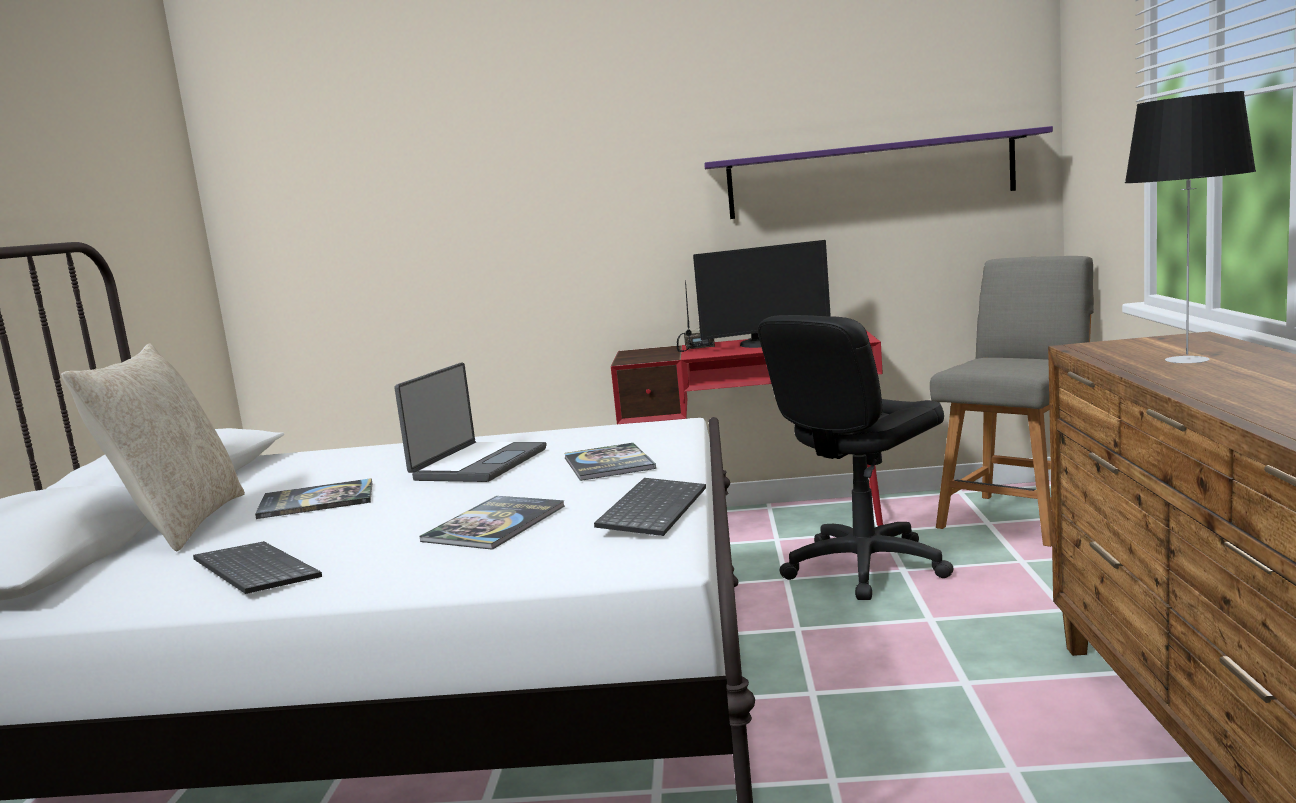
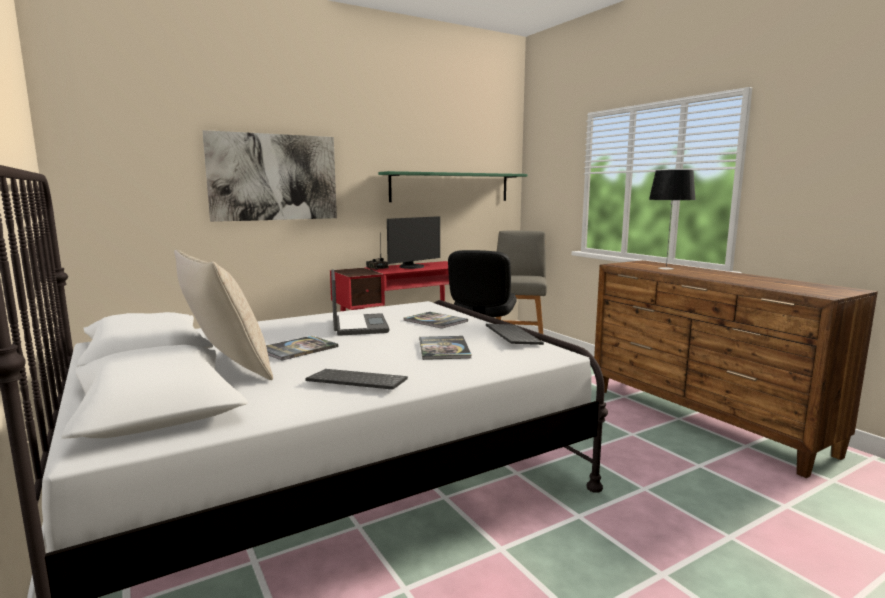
camera: 35 degrees left, 0 degrees up
(513, 196) = (274, 177): none -> picture
(869, 176) = (450, 187): purple shelf -> green shelf

